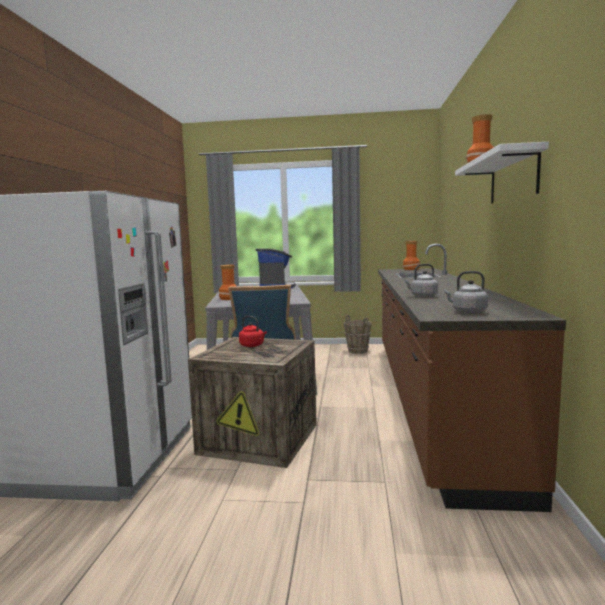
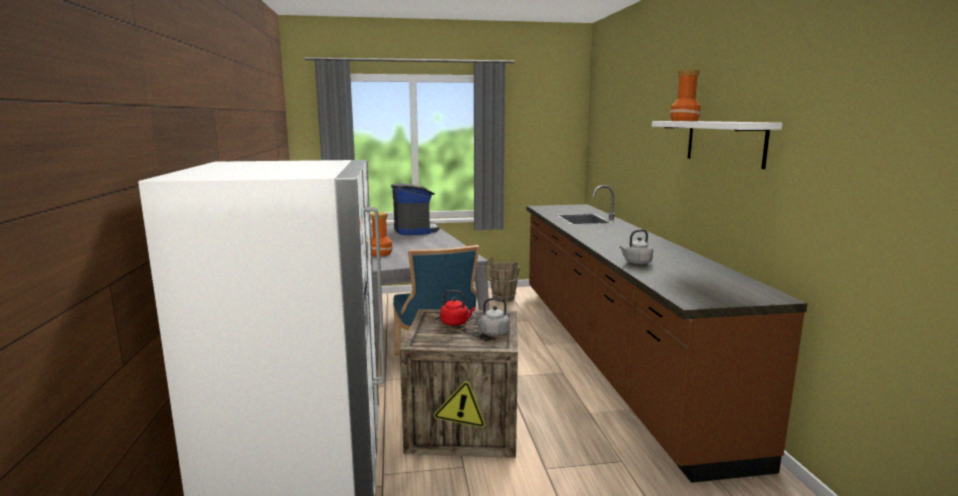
camera: 15 degrees left, 5 degrees up
(411, 269) = (564, 206): vase -> none
(467, 311) = (709, 291): grey kettle -> grey kettle (492, 333)

